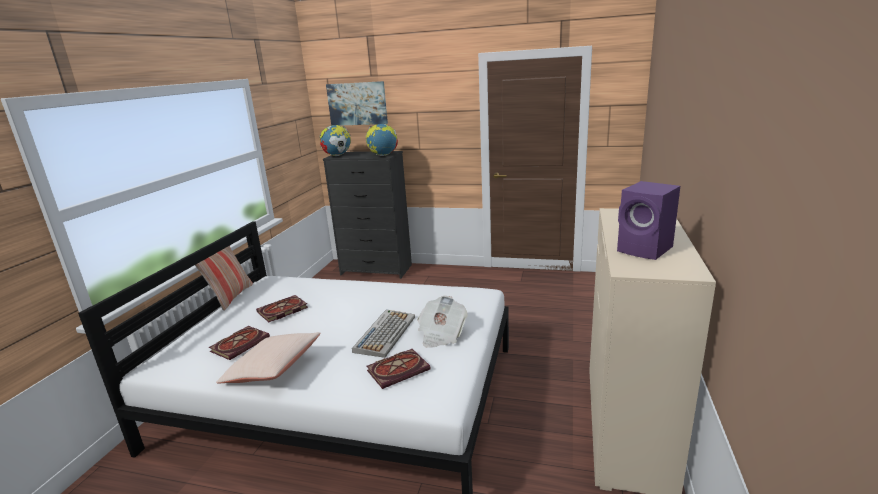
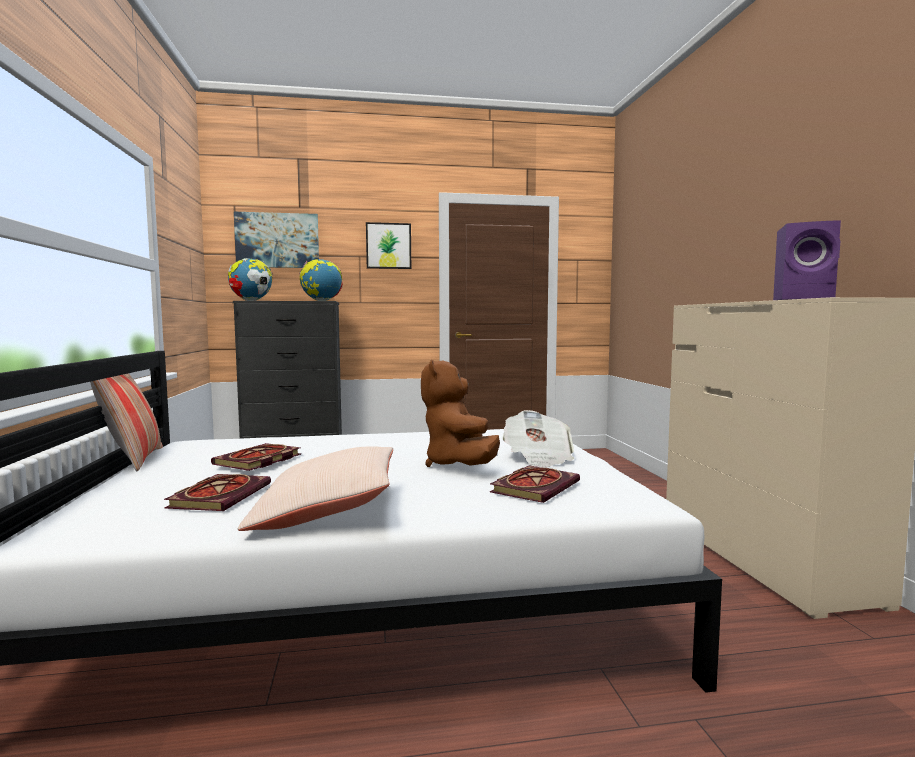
camera: 25 degrees left, 15 degrees down
(385, 333) = (458, 465): keyboard -> brown plush toy
(438, 103) = (388, 246): none -> picture

